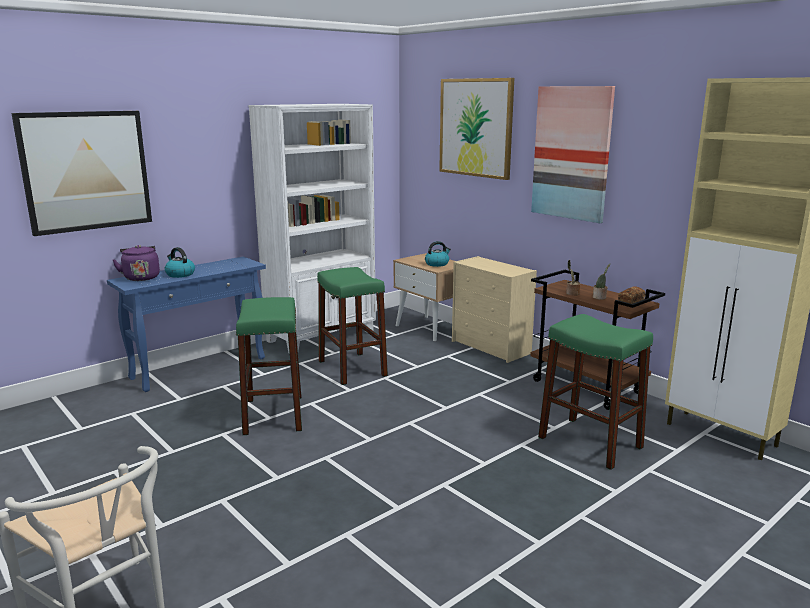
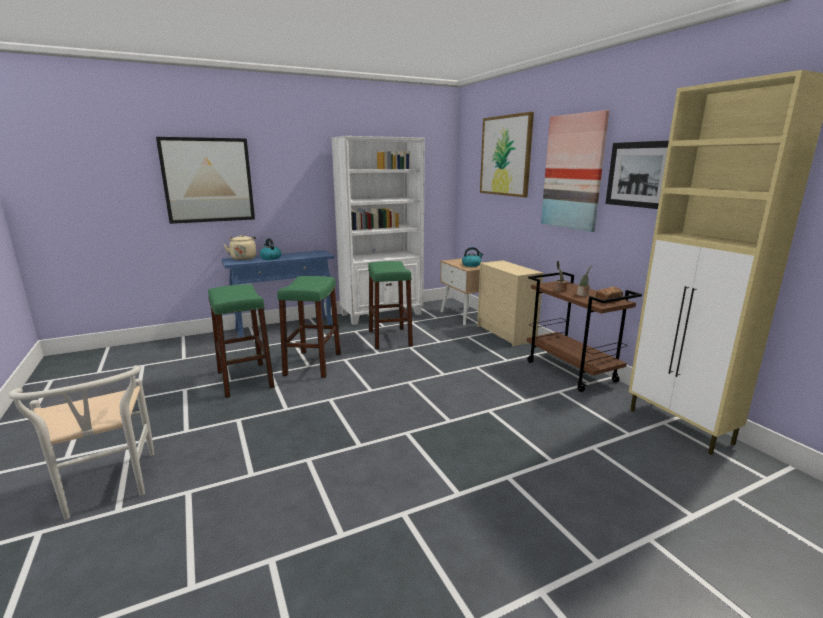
camera: 15 degrees right, 0 degrees up
(141, 277) = (243, 258): purple kettle -> beige kettle
(590, 442) = (550, 416): green stool -> green stool (245, 380)
(655, 160) = (639, 174): none -> picture

